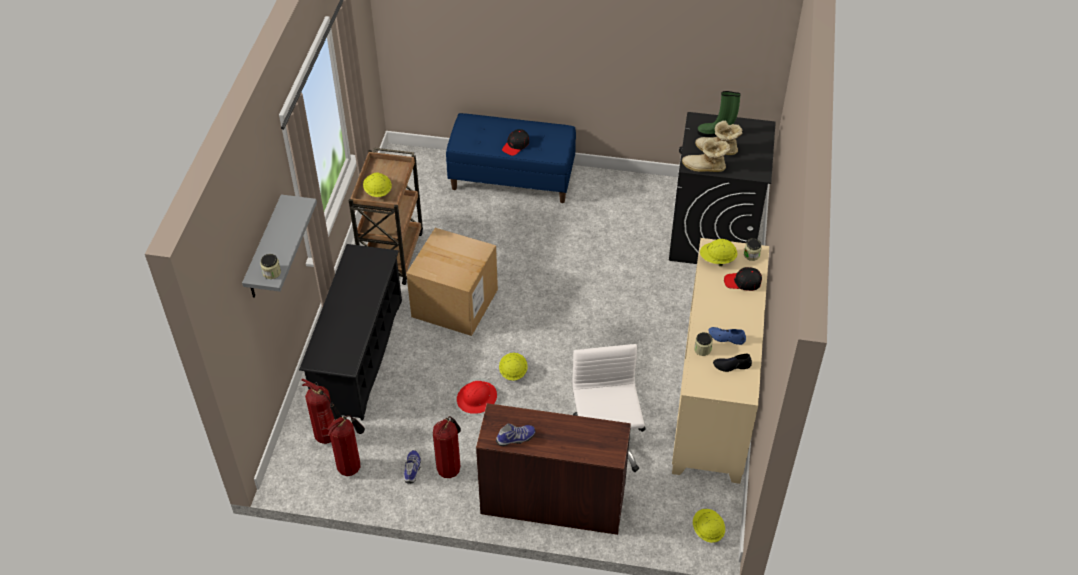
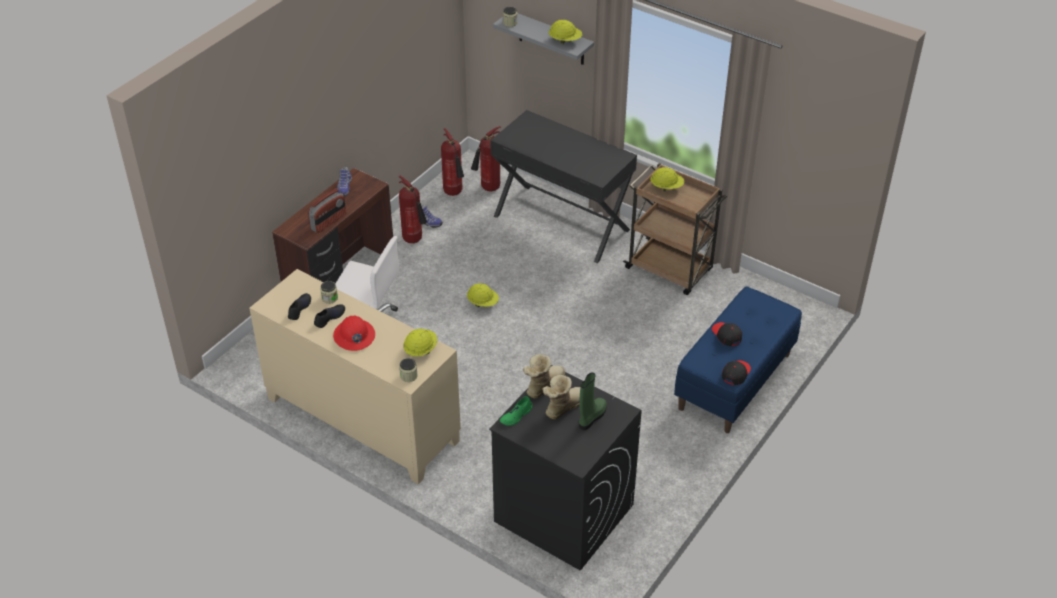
camera: 115 degrees right, 5 degrees down
(359, 354) = (562, 222): black shoe rack -> black desk
(455, 303) = (585, 291): cardboard box -> none
(477, 398) = (470, 274): red hard hat -> red hard hat (354, 336)
(579, 425) = (328, 222): none -> radio
(707, 530) = (245, 360): yellow hard hat -> yellow hard hat (565, 40)
(726, 337) = (329, 318): blue shoe -> black shoe
(742, 282) = (381, 355): black cap -> black cap (736, 373)
(747, 172) = (516, 415): none -> green shoe

